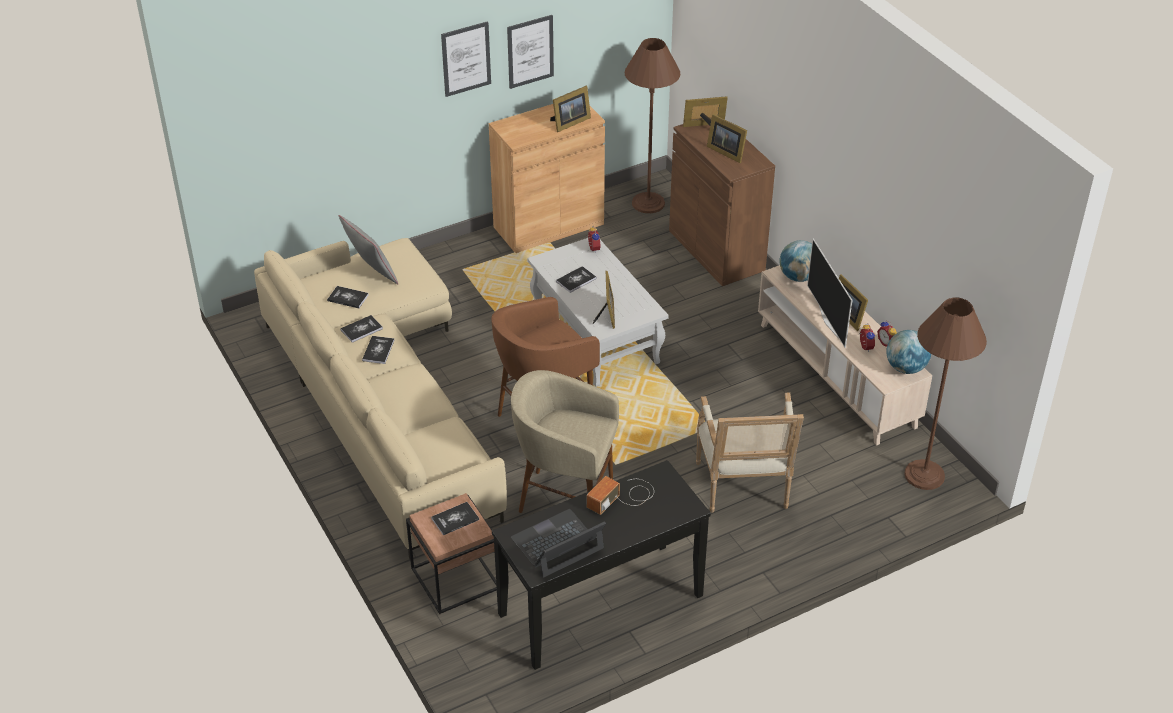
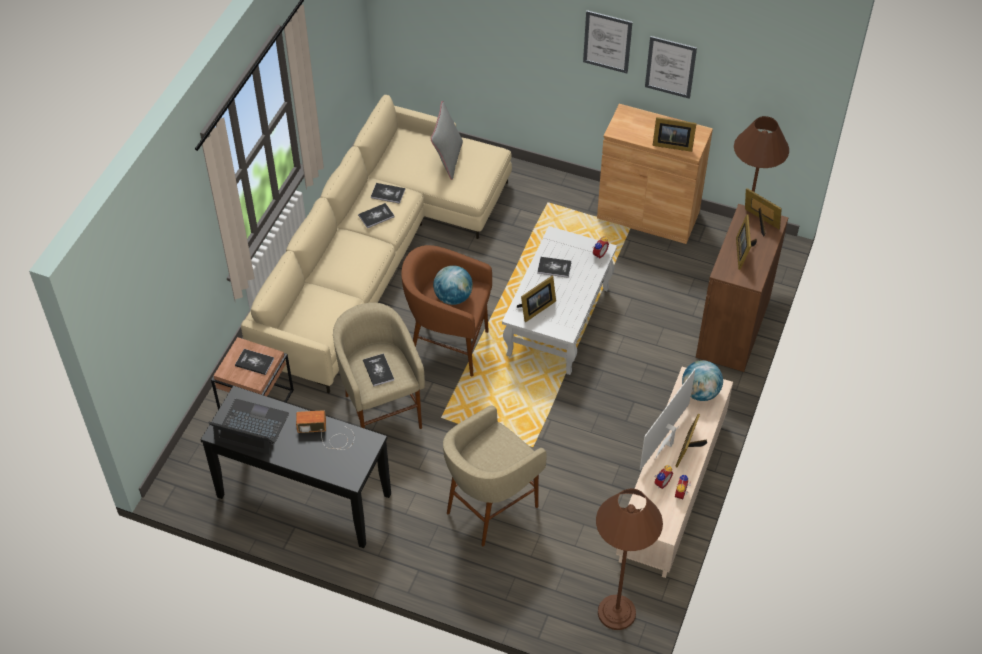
camera: 50 degrees right, 10 degrees up
(348, 298) = (411, 165): book -> book (378, 370)
(745, 489) = (490, 508): armchair -> beige stool
(905, 368) = (664, 523): globe -> globe (453, 297)

